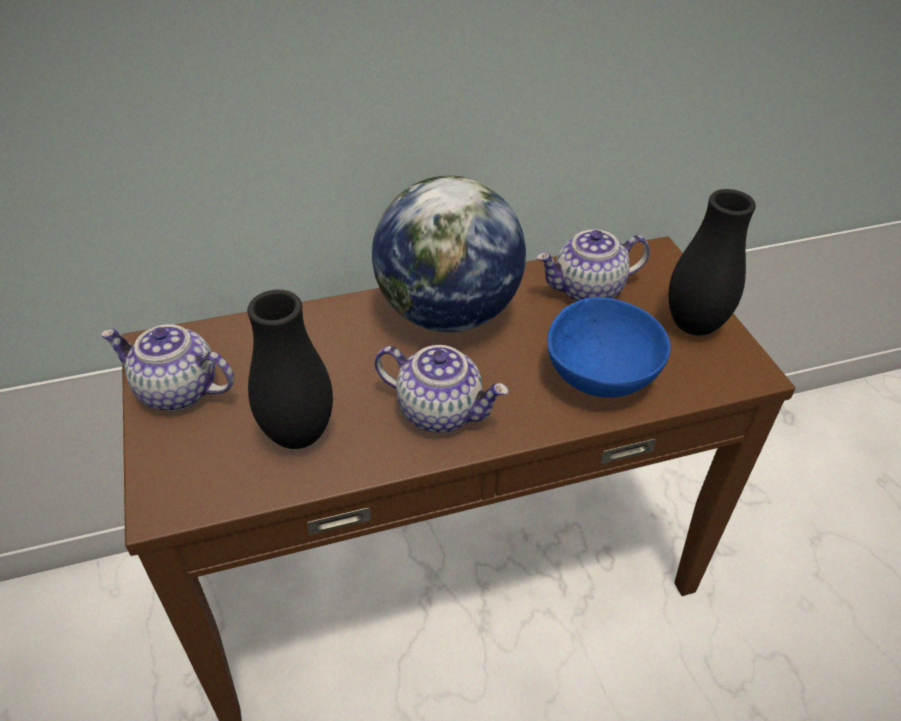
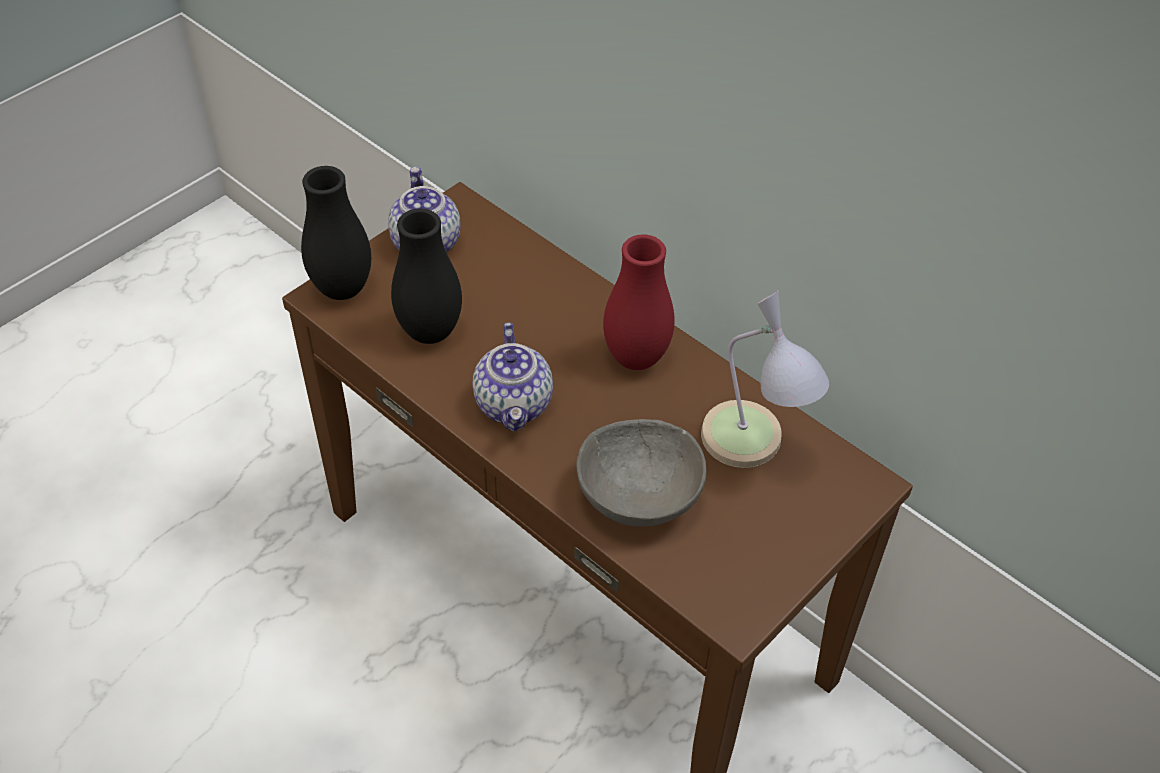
camera: 60 degrees right, 5 degrees up
(447, 313) = (636, 358): globe -> red vase
(587, 290) = (754, 447): teapot -> table lamp
(600, 376) = (637, 498): blue bowl -> grey bowl
(693, 325) = (770, 550): black vase -> black vase (342, 289)

